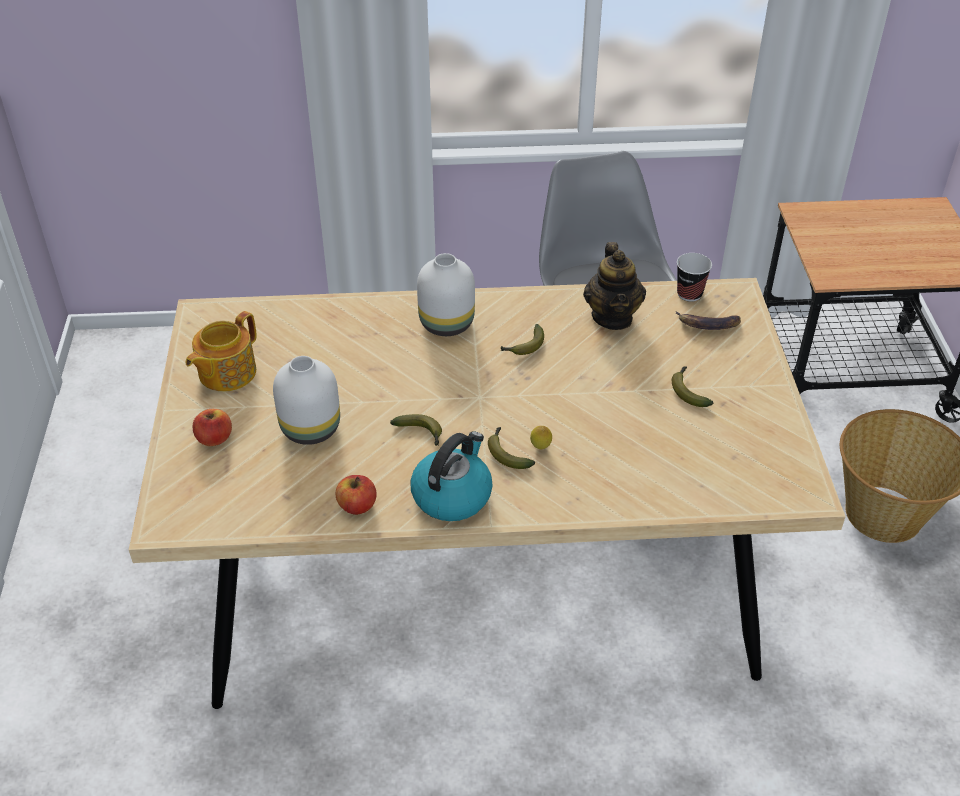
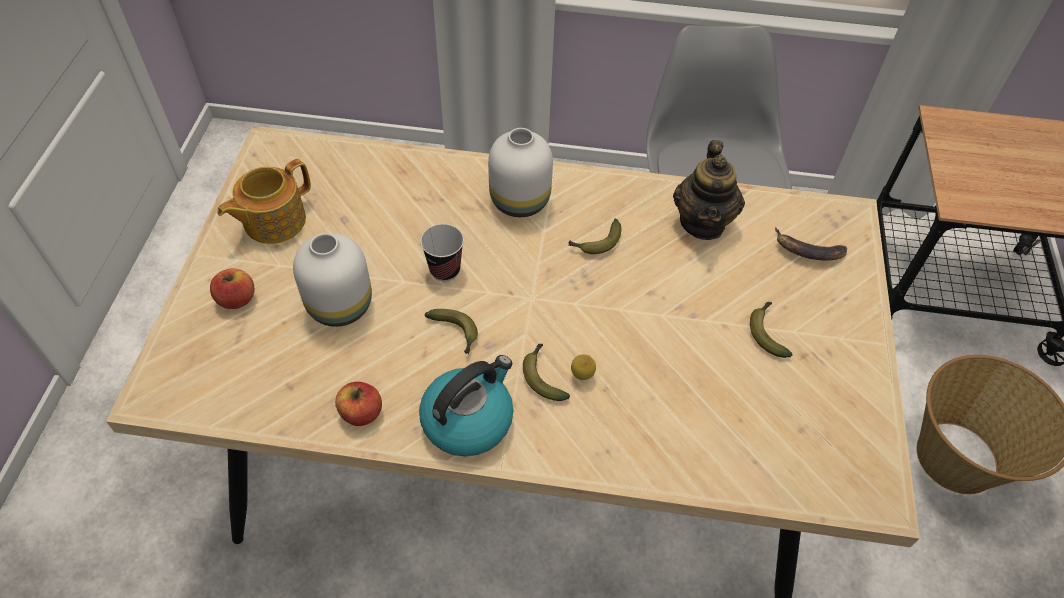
camera: 10 degrees right, 10 degrees up
(689, 294) = (795, 208): cup -> cup (445, 270)

